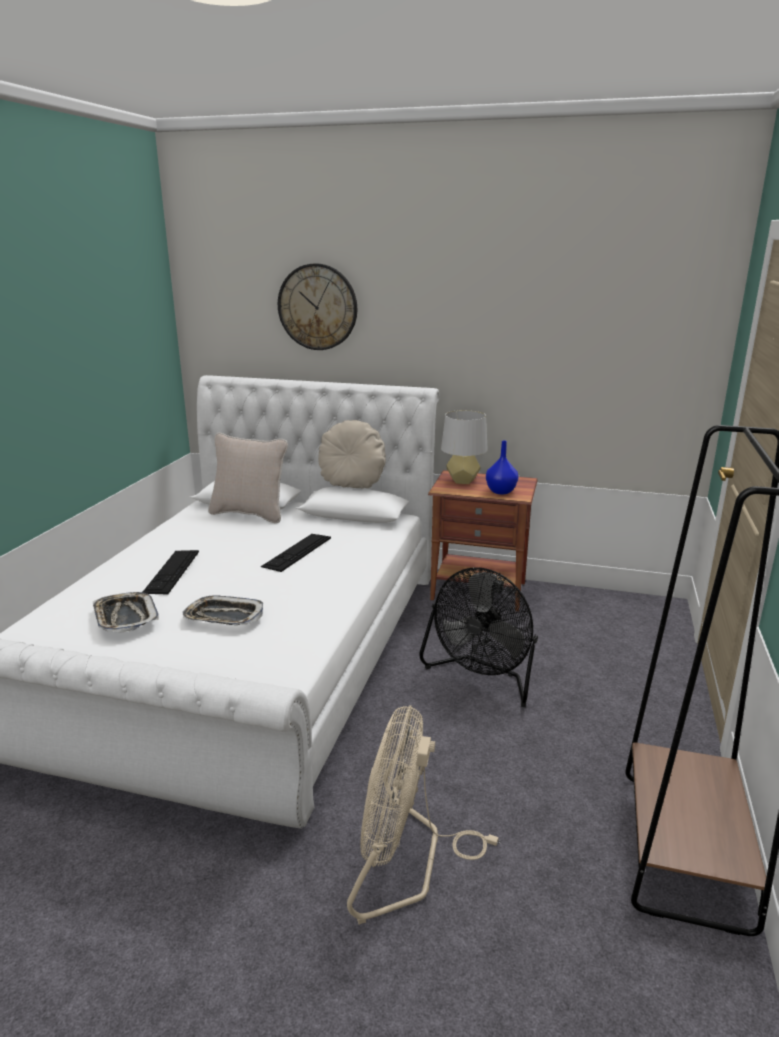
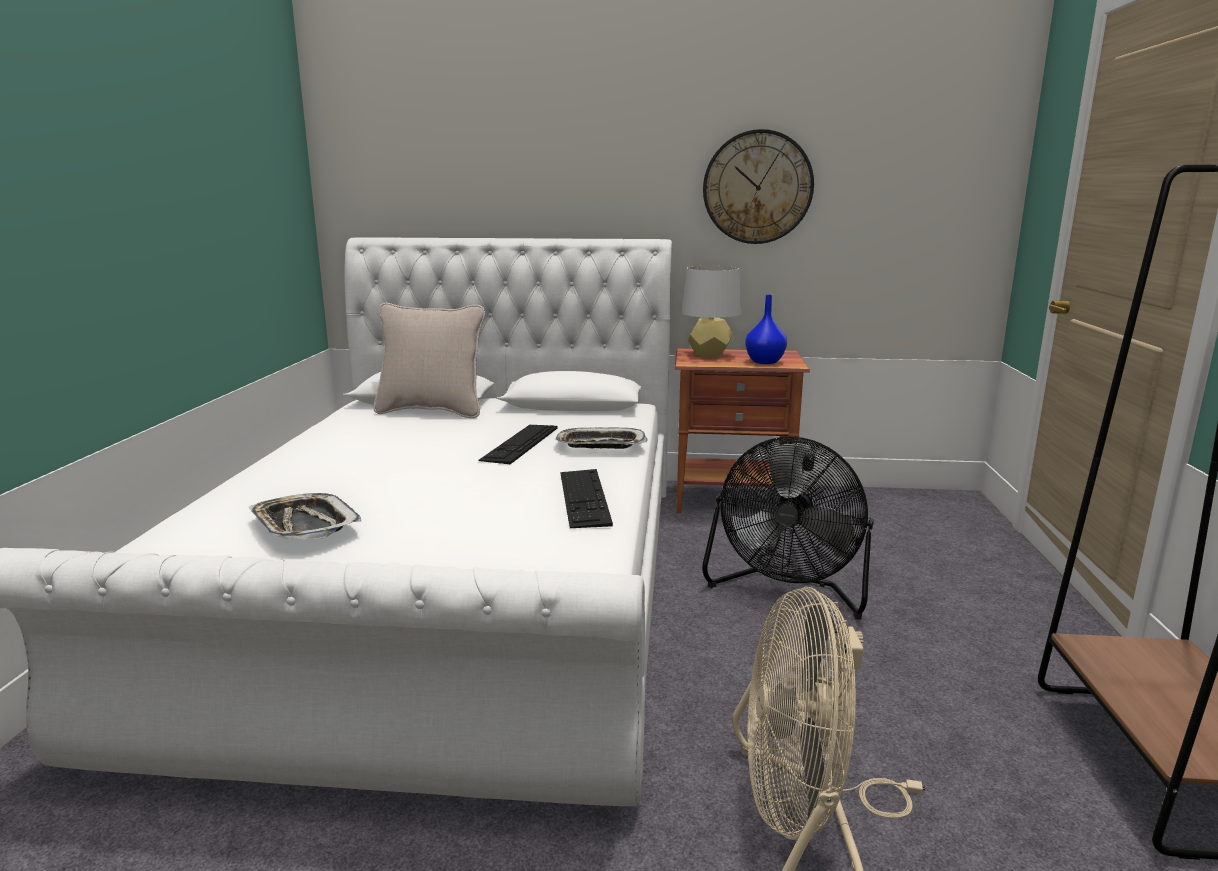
camera: 10 degrees left, 5 degrees down
(172, 571) = (352, 471): keyboard -> keyboard (584, 497)
(224, 617) = (454, 516): tray -> tray (600, 445)
(317, 307) = (509, 141): wall clock -> wall clock (757, 187)
(352, 485) = (566, 369): beige pillow -> none

